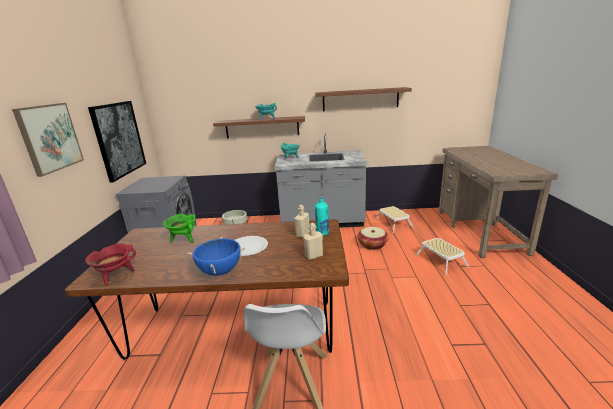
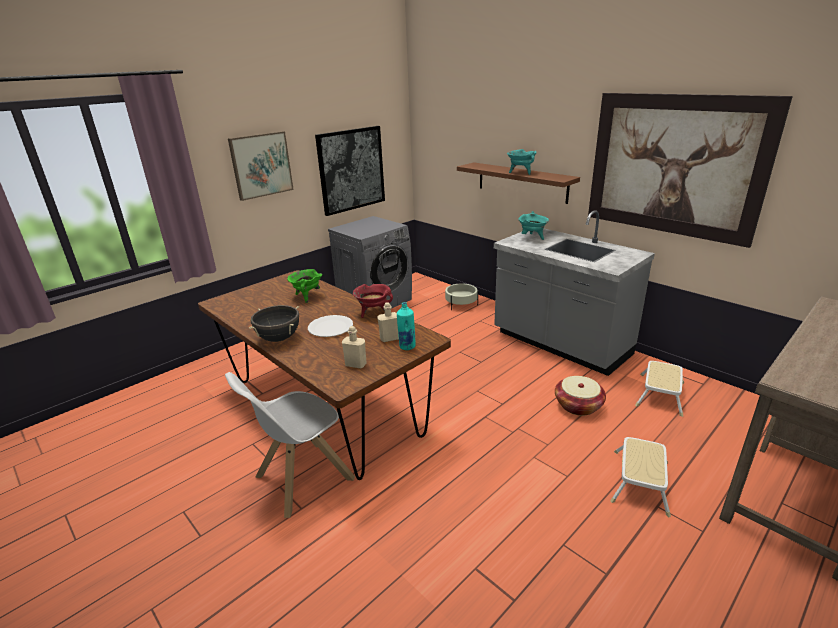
camera: 45 degrees right, 5 degrees up
(116, 276) = (229, 307): red cooking pot -> red cooking pot (373, 313)
(220, 271) = (279, 338): blue cooking pot -> black cooking pot
(360, 99) = (674, 166): brown shelf -> picture

